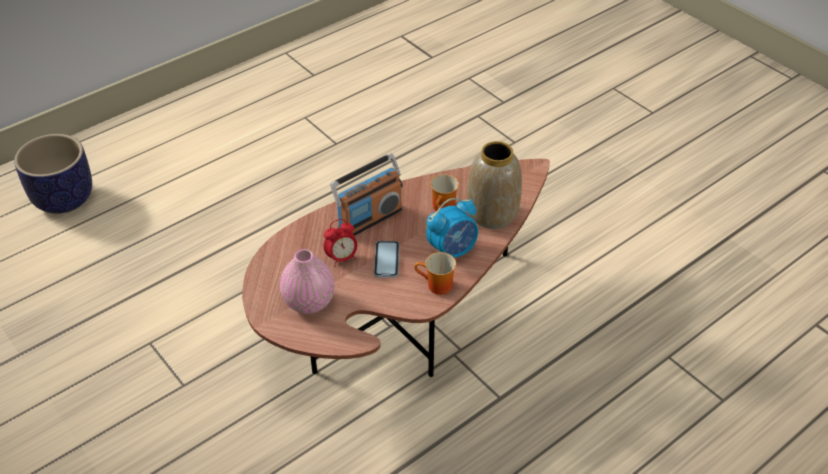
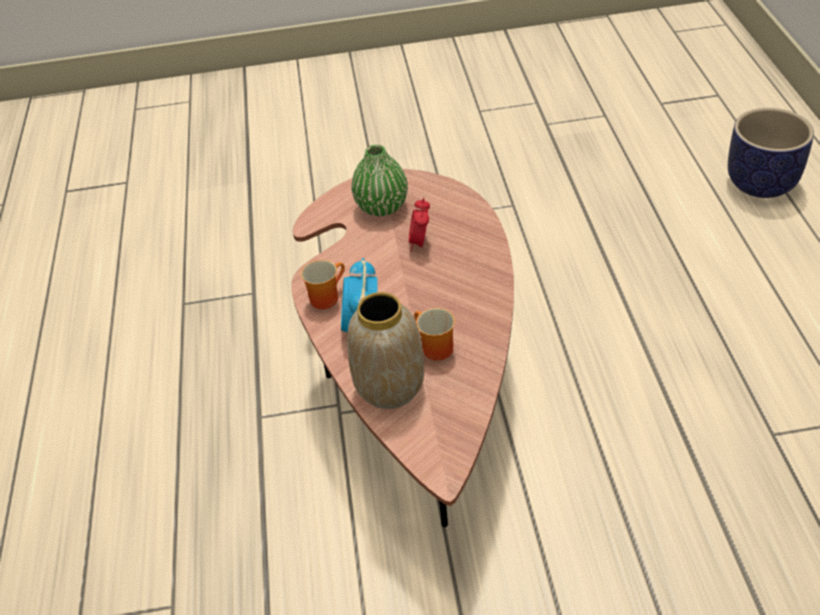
camera: 125 degrees right, 0 degrees up
(309, 302) = (381, 207): pink vase -> green vase
(369, 219) = (463, 281): radio -> none
(386, 260) = (391, 273): phone -> none

